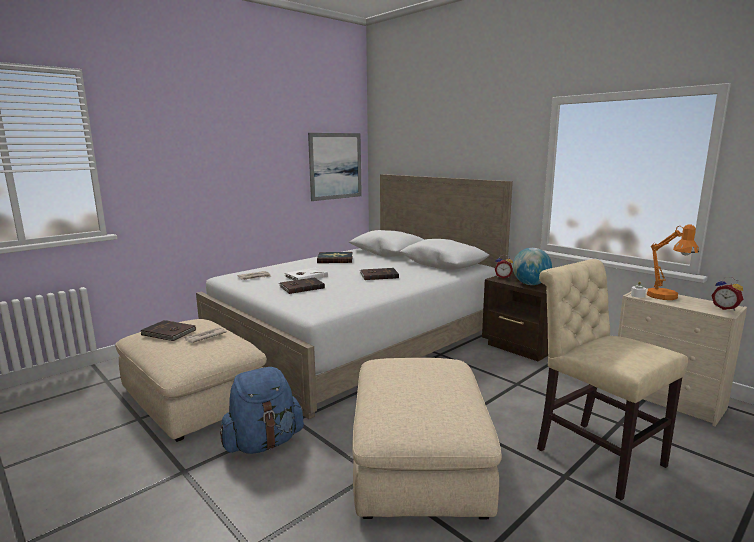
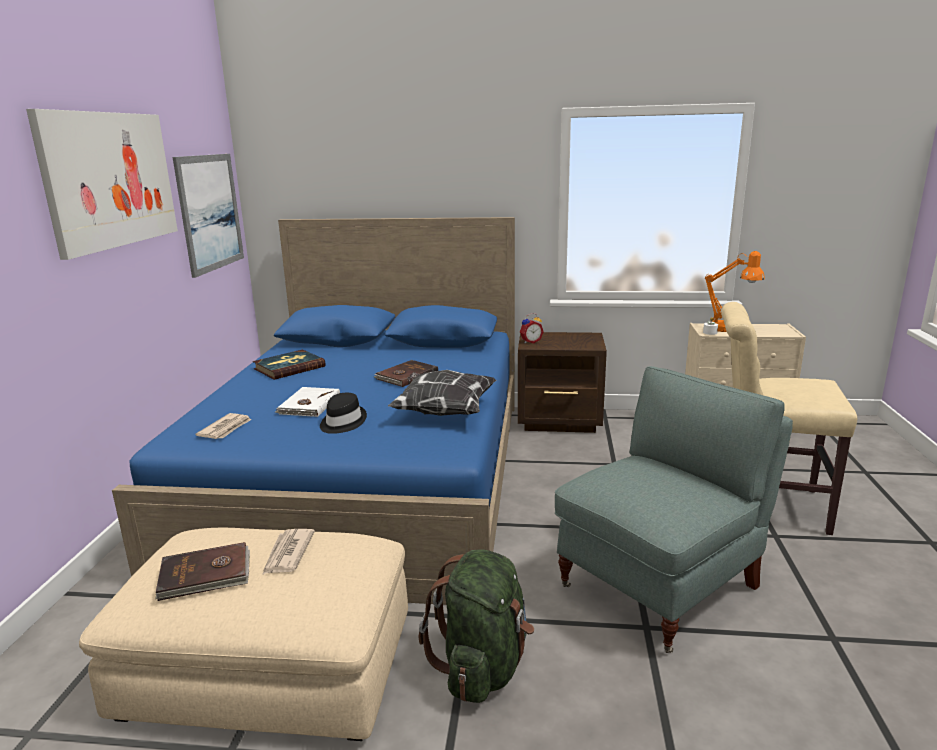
camera: 40 degrees left, 5 degrees up
(255, 141) = (110, 180): none -> picture
(264, 443) = (482, 666): blue backpack -> green backpack
(301, 287) = (342, 422): brown book -> black hat
(356, 296) = (443, 412): none -> pillow
(358, 338) = (370, 476): white bed -> blue bed
(419, 459) = (660, 586): beige ottoman -> grey armchair
(530, 284) = (573, 344): globe -> none
(725, 308) = (782, 328): alarm clock -> none

